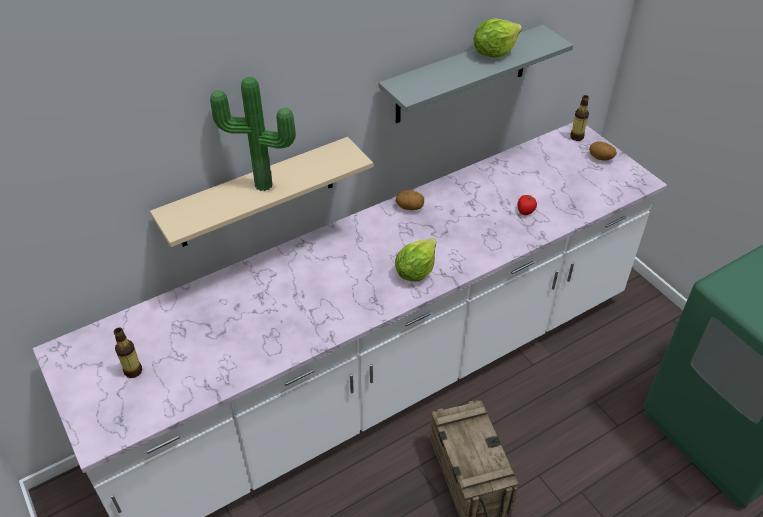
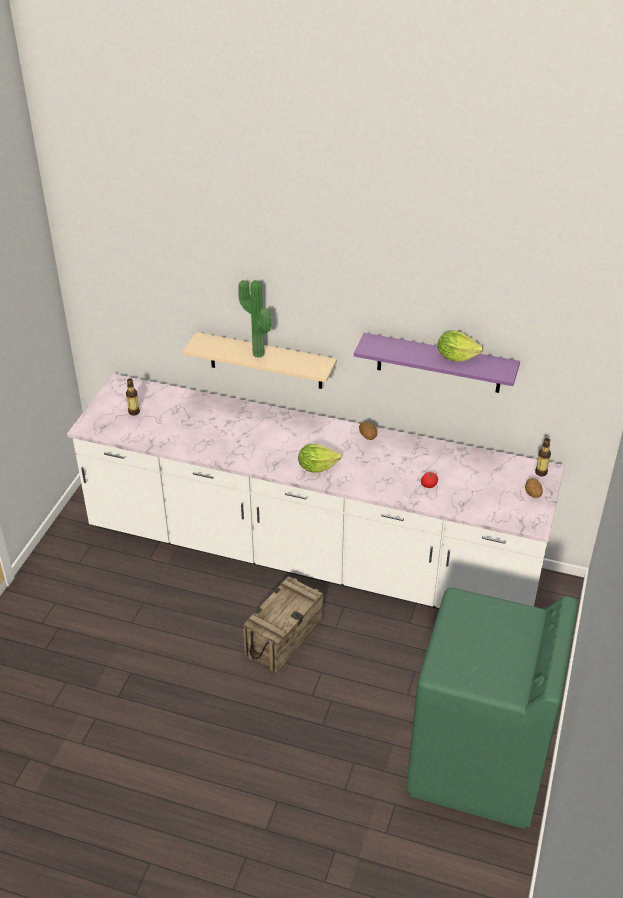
camera: 50 degrees right, 5 degrees down
(462, 75) = (439, 363): grey shelf -> purple shelf

